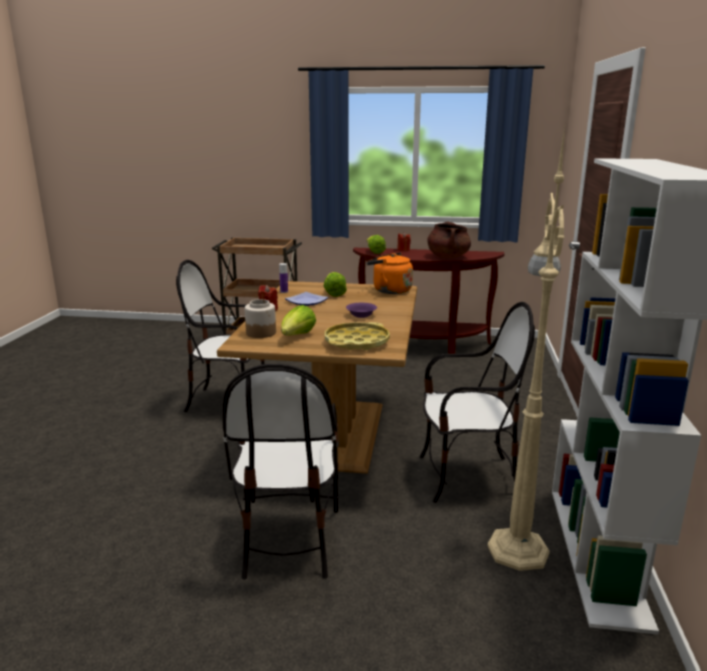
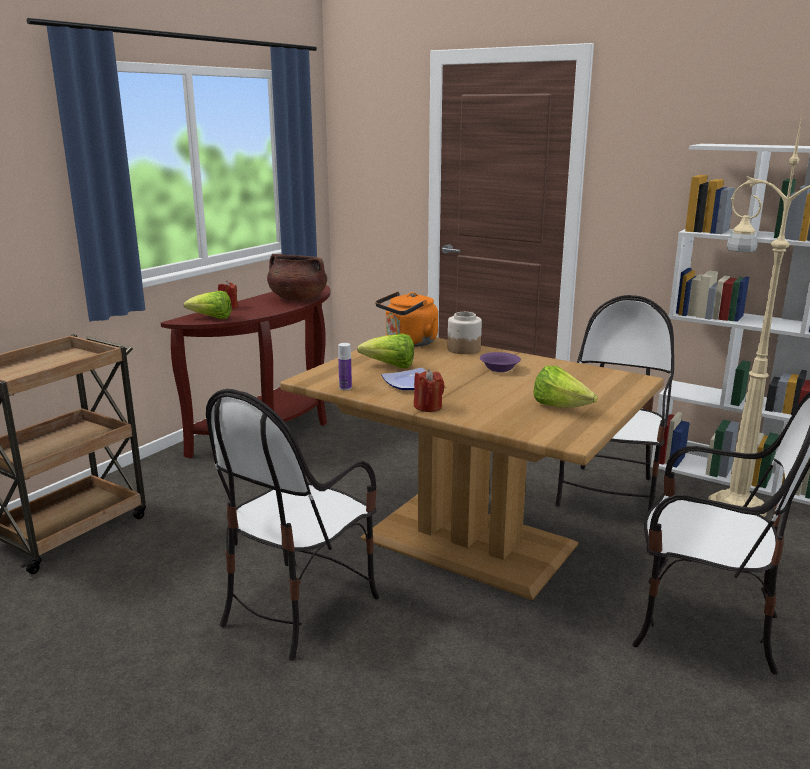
camera: 65 degrees left, 0 degrees up
(261, 333) = (532, 423): jar -> jar (463, 349)
(356, 342) = (600, 385): yellow tray -> none

